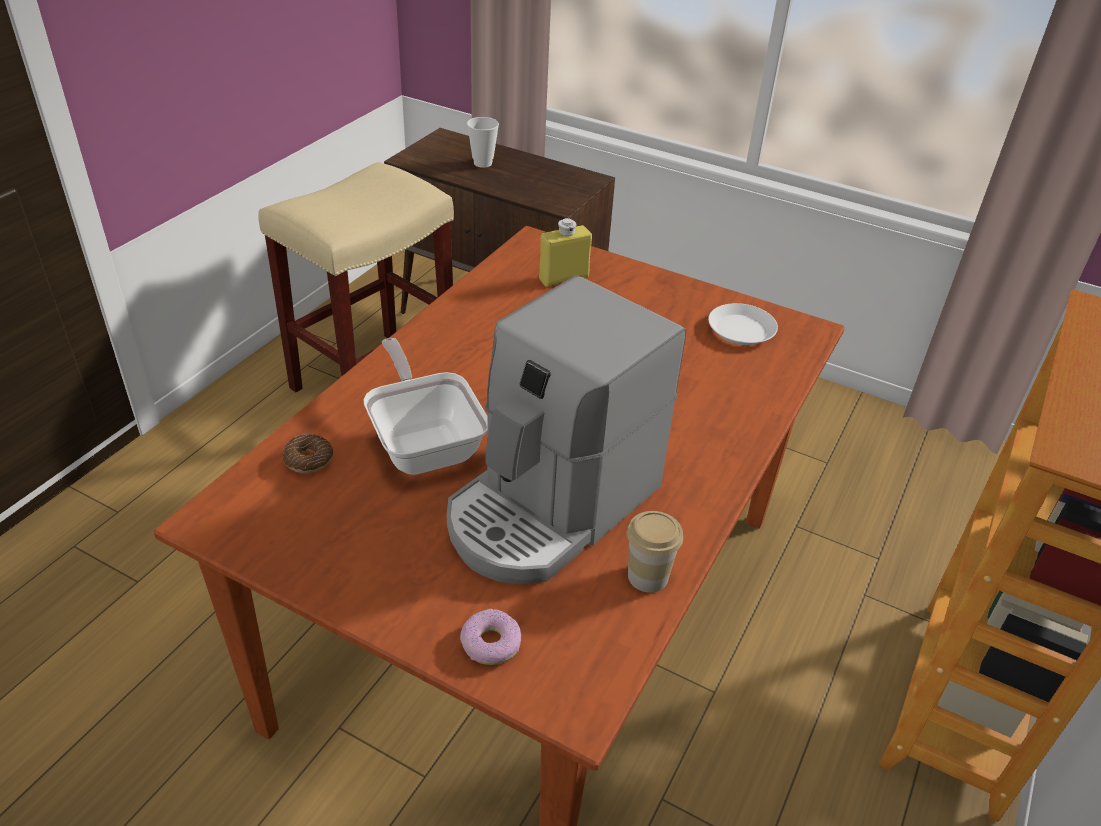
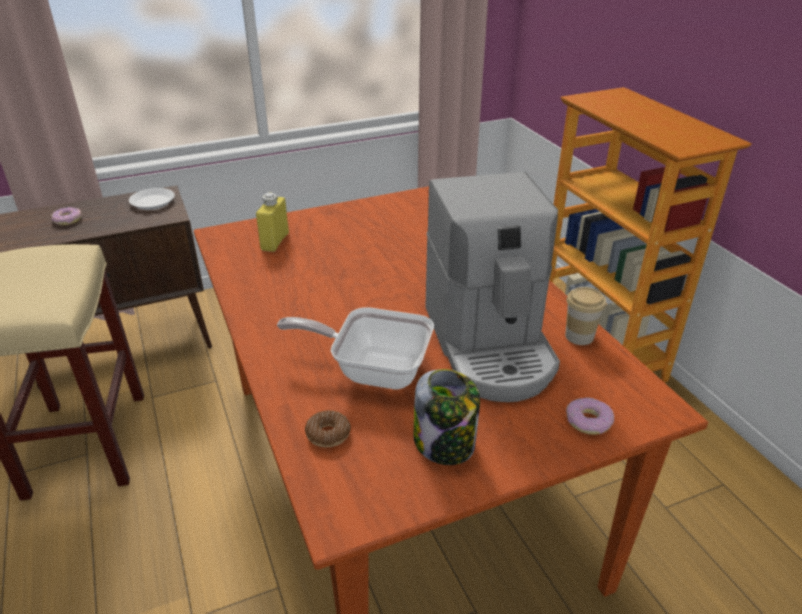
camera: 50 degrees left, 5 degrees down
(359, 543) = (445, 443): none -> jar
(482, 163) = (67, 220): cup -> donut
(741, 330) = (407, 211): white plate -> white plate (153, 202)

